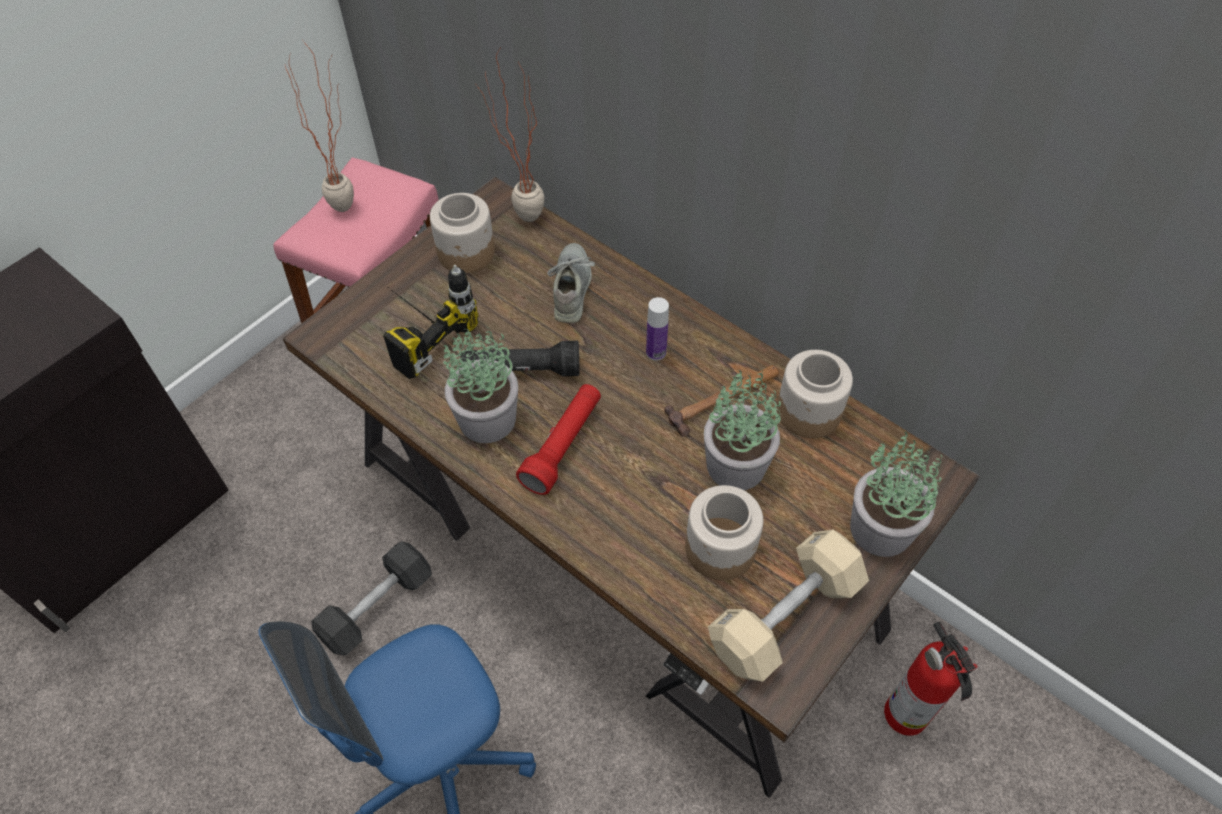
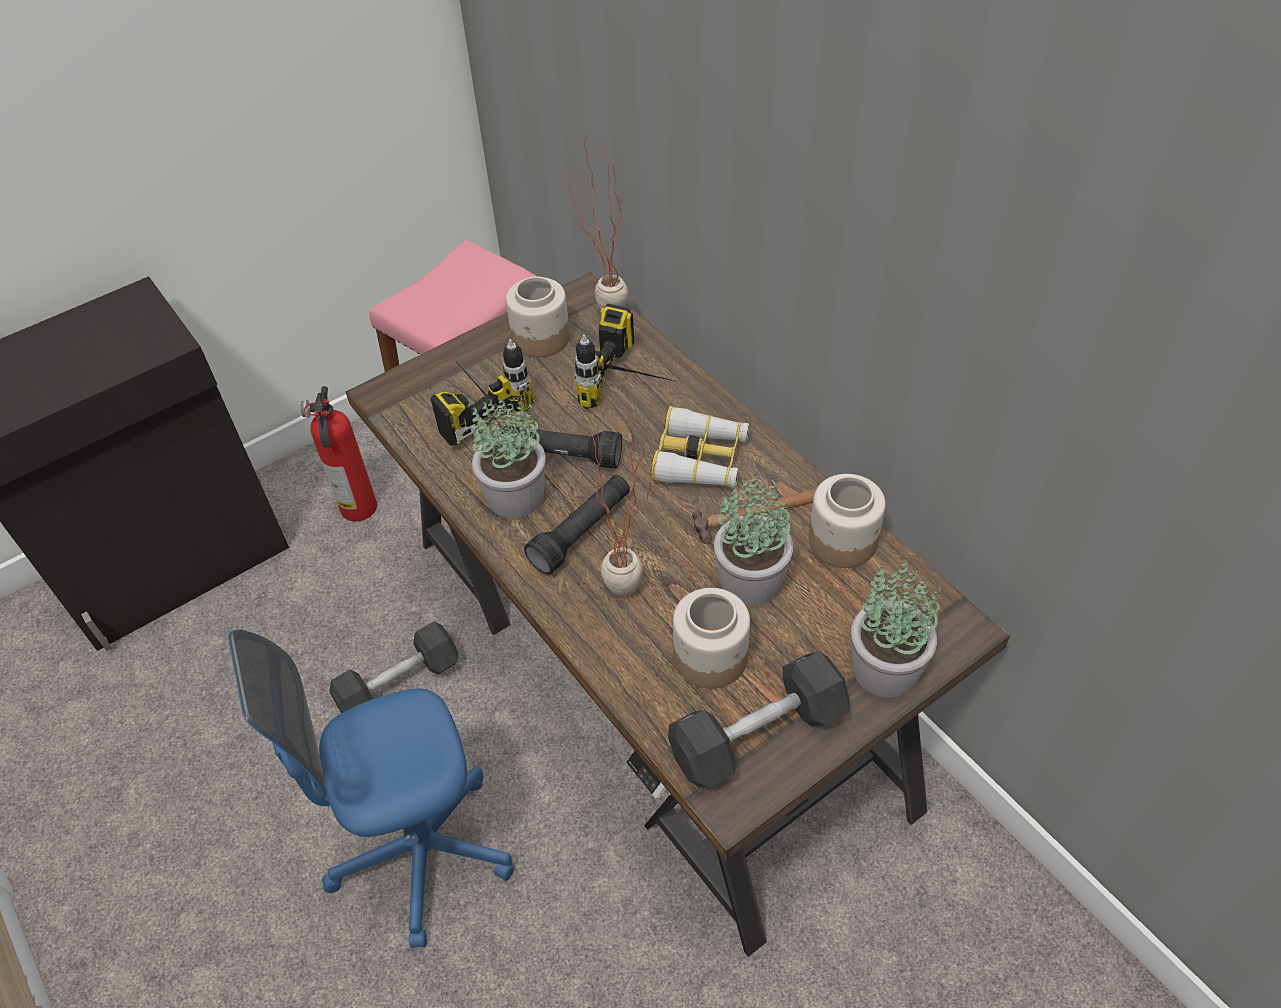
camera: 15 degrees right, 5 degrees down
(352, 204) = (452, 283): potted plant -> potted plant (636, 586)
(563, 445) = (582, 532): red flashlight -> black flashlight
(572, 287) = (635, 385): grey shoe -> power drill
(656, 352) = (701, 459): bottle -> binoculars
(785, 616) = (758, 734): beige dumbbell -> black dumbbell
(907, 717) = (922, 907): fire extinguisher -> fire extinguisher (358, 509)

